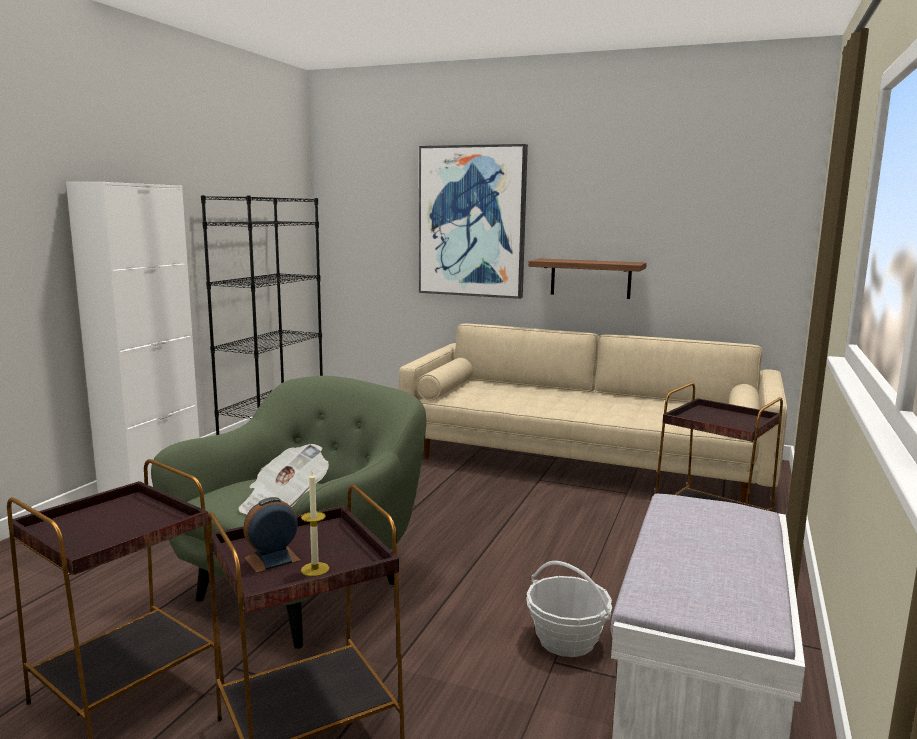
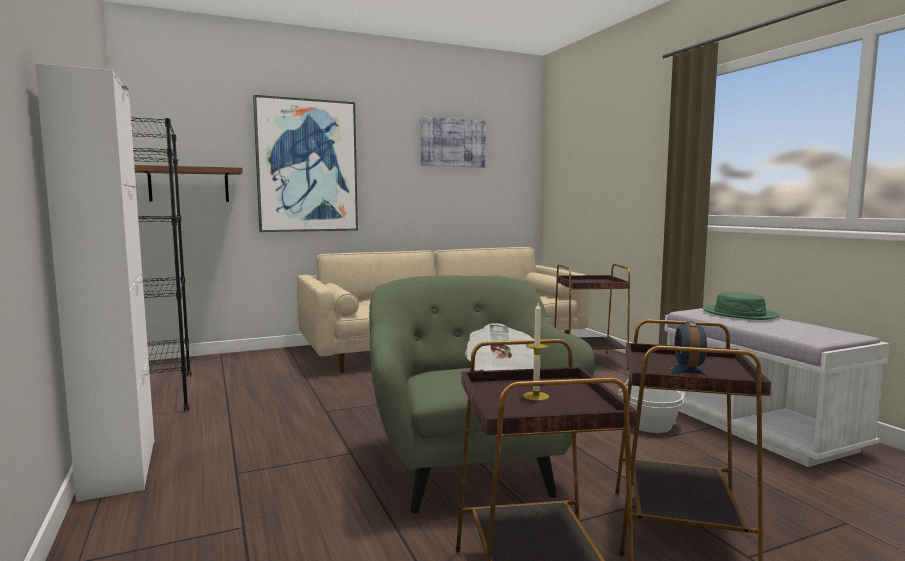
camera: 45 degrees left, 5 degrees down
(315, 569) = (719, 369): candle -> candle (536, 396)
(590, 278) = (408, 211): shelf -> shelf (189, 185)
(661, 187) = (453, 143): none -> picture
(722, 528) = (739, 314): none -> green hat

